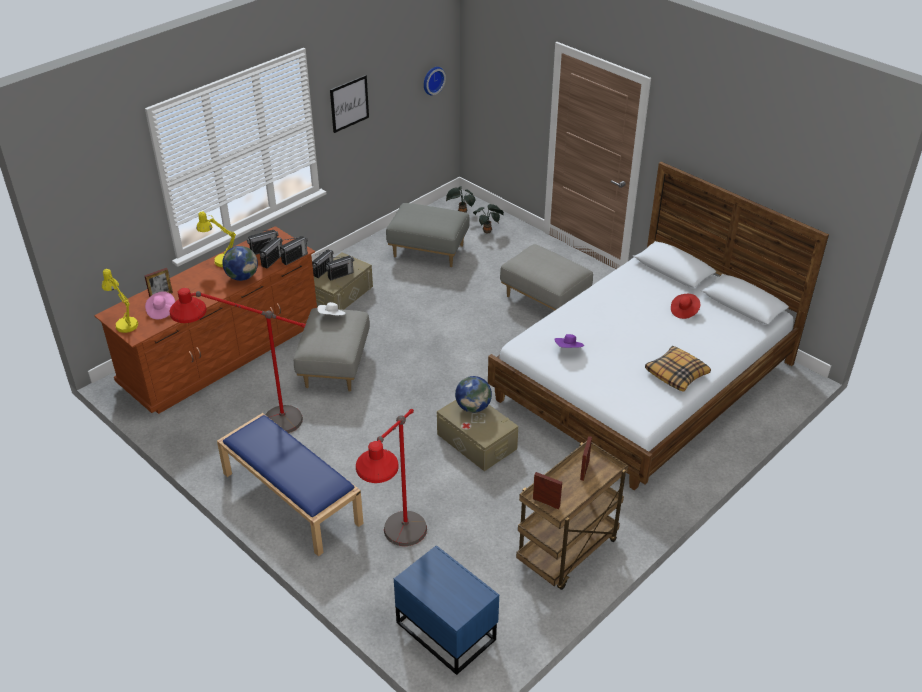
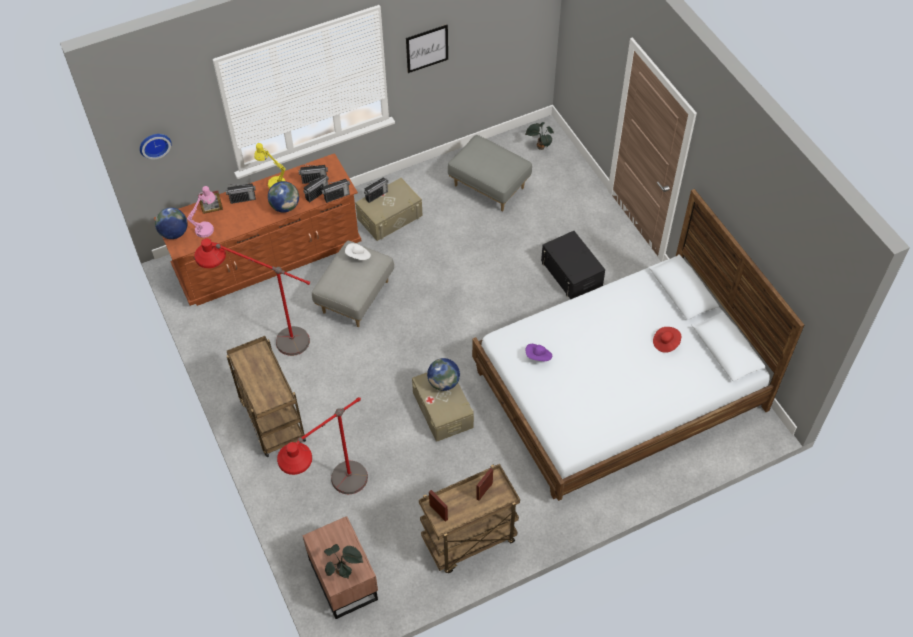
camera: 20 degrees right, 15 degrees up
(124, 323) = (174, 233): yellow table lamp -> globe
(161, 311) = (207, 227): pink hat -> pink table lamp
(290, 498) = (271, 420): blue bench -> brown cart
(340, 275) = (389, 204): radio -> radio (242, 199)
(432, 80) = (525, 25): wall clock -> wall clock (154, 144)
(446, 629) = (344, 578): blue nightstand -> brown nightstand
(488, 231) = (555, 176): potted plant -> potted plant (343, 571)
(545, 300) = (571, 273): grey ottoman -> black storage box
(677, 374) = (622, 410): pillow -> none

